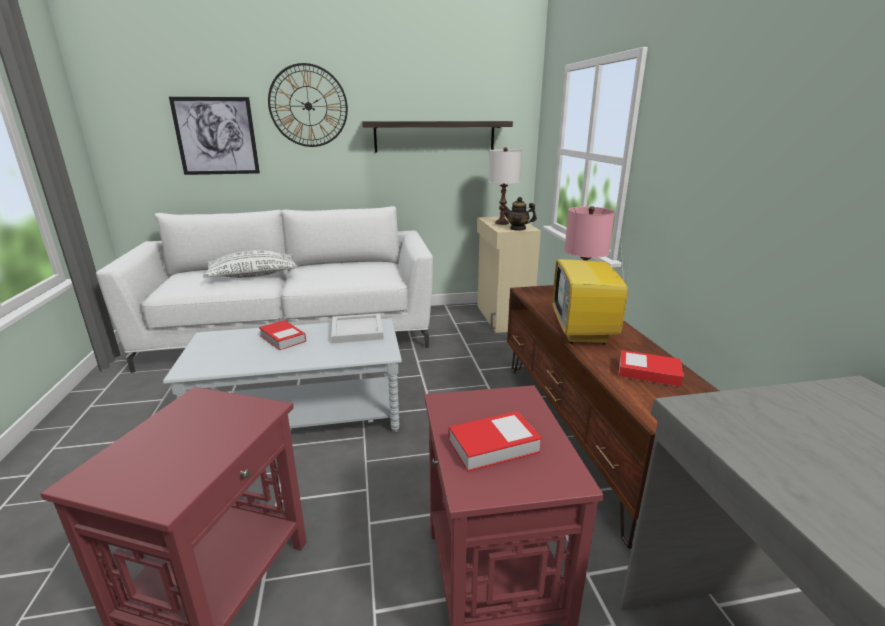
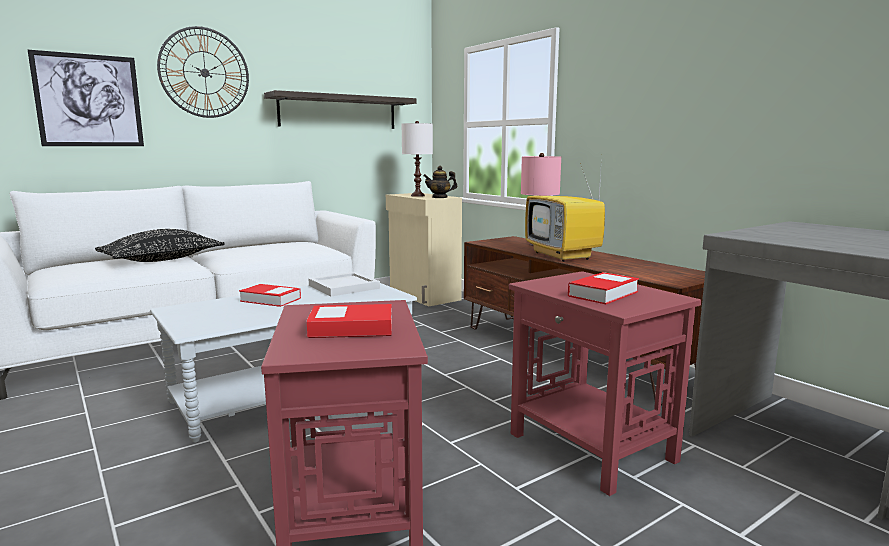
camera: 25 degrees left, 10 degrees down
(253, 275) = (163, 260): white pillow -> black pillow
(648, 373) = (638, 267): book -> book (351, 329)

